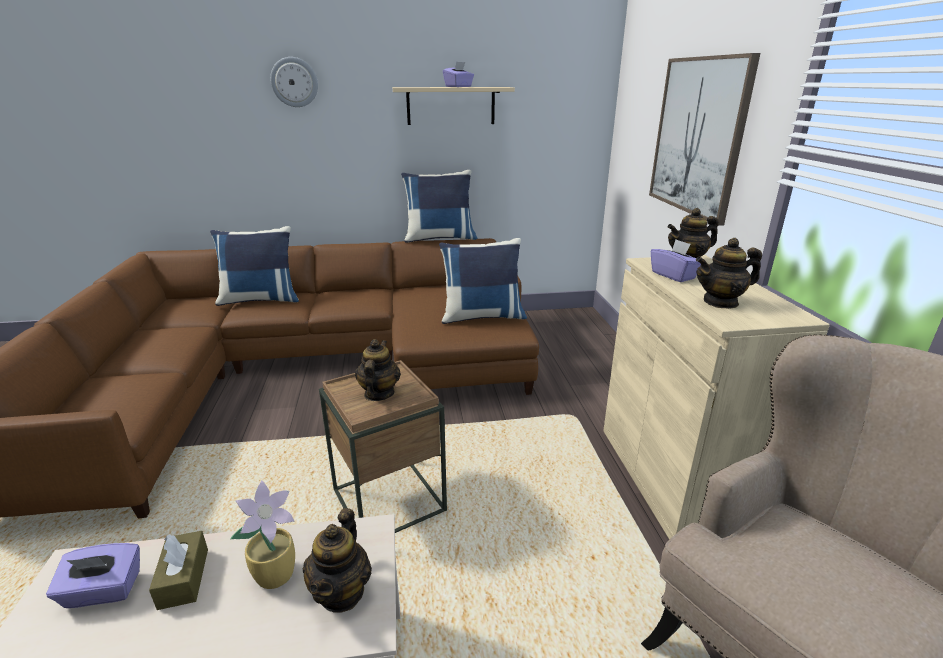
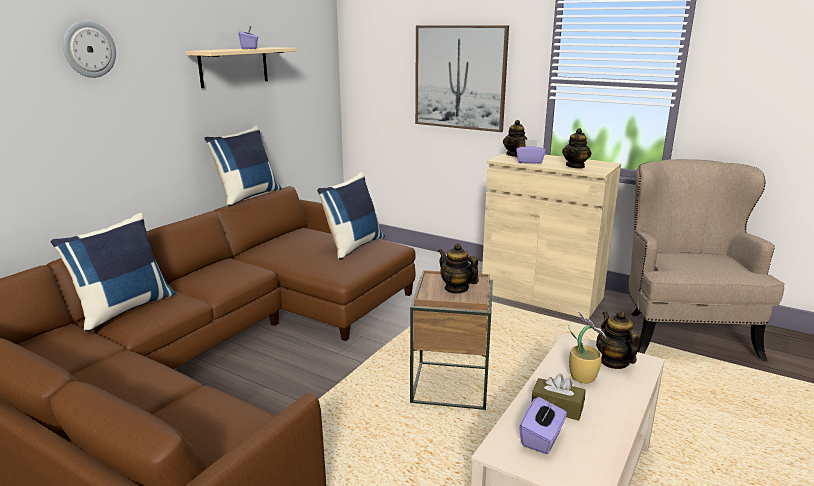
camera: 50 degrees left, 5 degrees down
(342, 592) = (614, 362): teapot -> teapot turned 150 degrees counterclockwise

